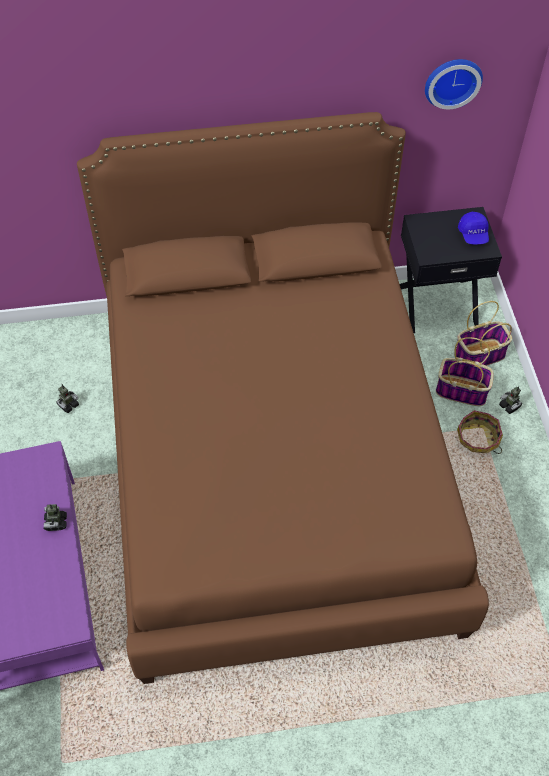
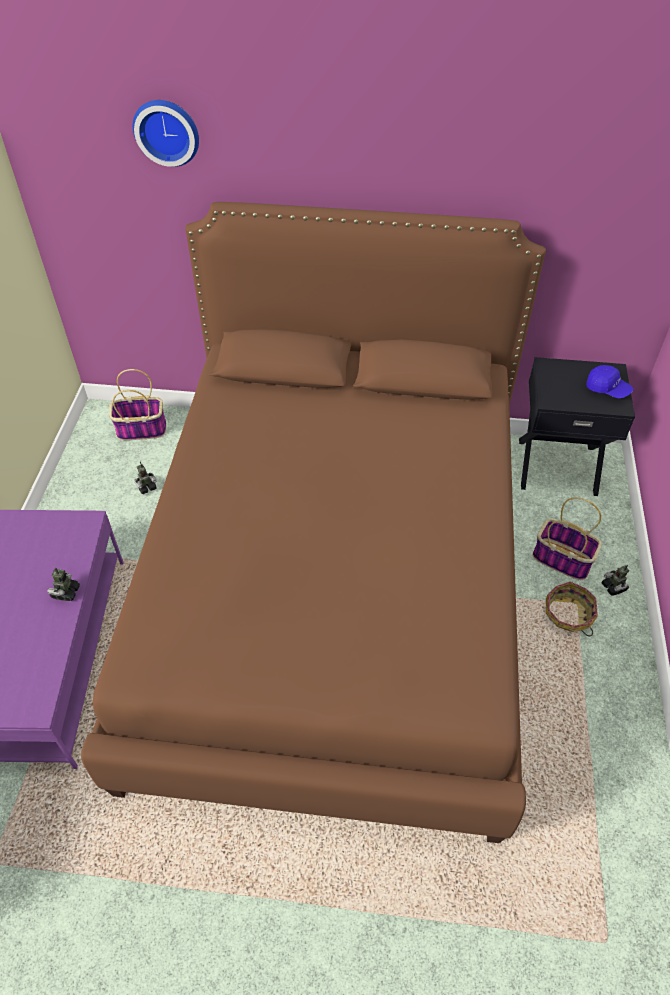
camera: 15 degrees right, 5 degrees down
(452, 80) = (609, 198): wall clock -> wall clock (167, 131)
(473, 234) = (607, 389): blue cap -> blue cap turned 60 degrees counterclockwise
(479, 355) = (591, 526): basket -> basket (140, 430)

